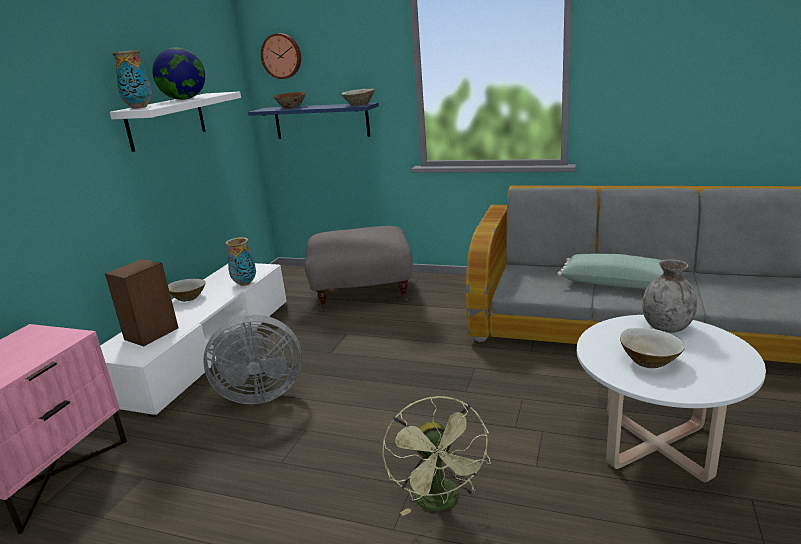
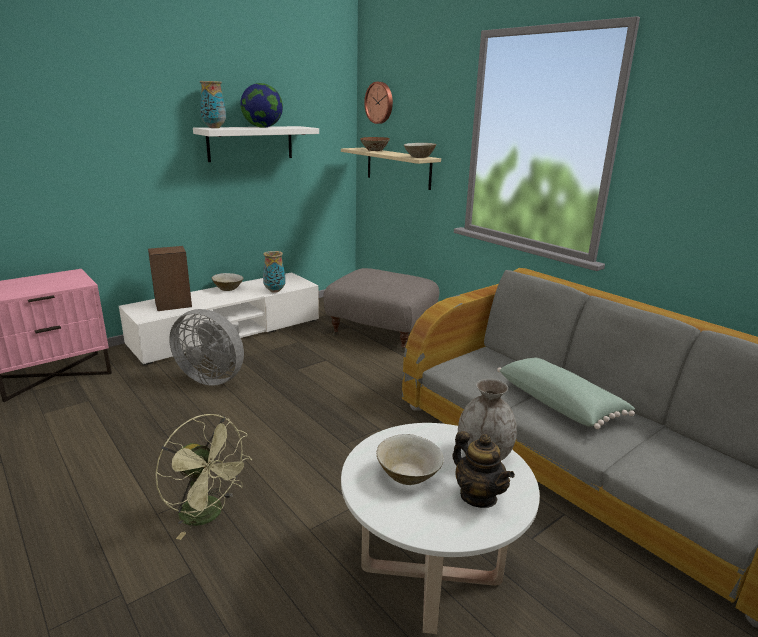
camera: 30 degrees right, 0 degrees up
(321, 121) = (398, 168): blue shelf -> beige shelf
(441, 502) = (208, 515): green fan -> green fan turned 75 degrees counterclockwise
(708, 352) = (478, 496): none -> teapot

